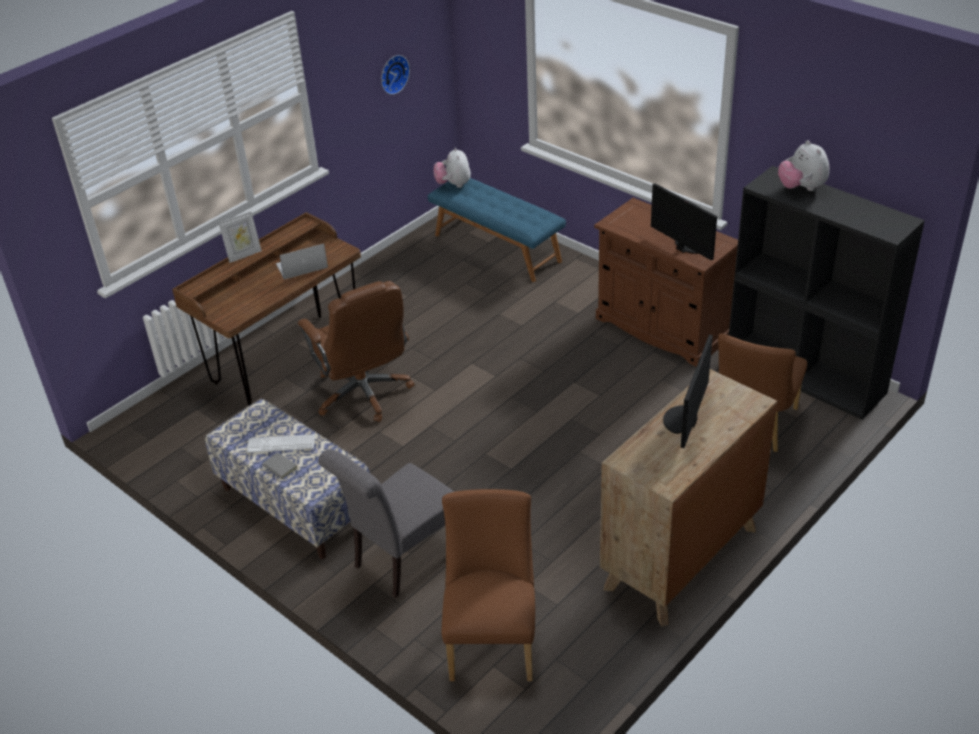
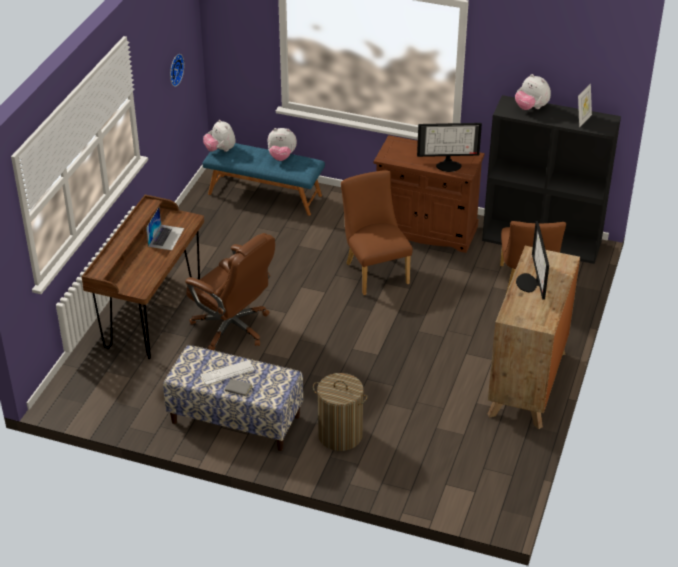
camera: 25 degrees left, 0 degrees up
(244, 255) = (119, 238): picture frame -> picture frame (583, 120)
(301, 265) = (166, 237): laptop -> laptop turned 150 degrees clockwise
(402, 560) = (340, 435): grey chair -> laundry basket
(492, 638) = (434, 467): brown chair -> brown chair (374, 271)
(517, 205) = (281, 157): none -> plush toy
(686, 246) = (449, 164): monitor -> monitor turned 150 degrees clockwise

